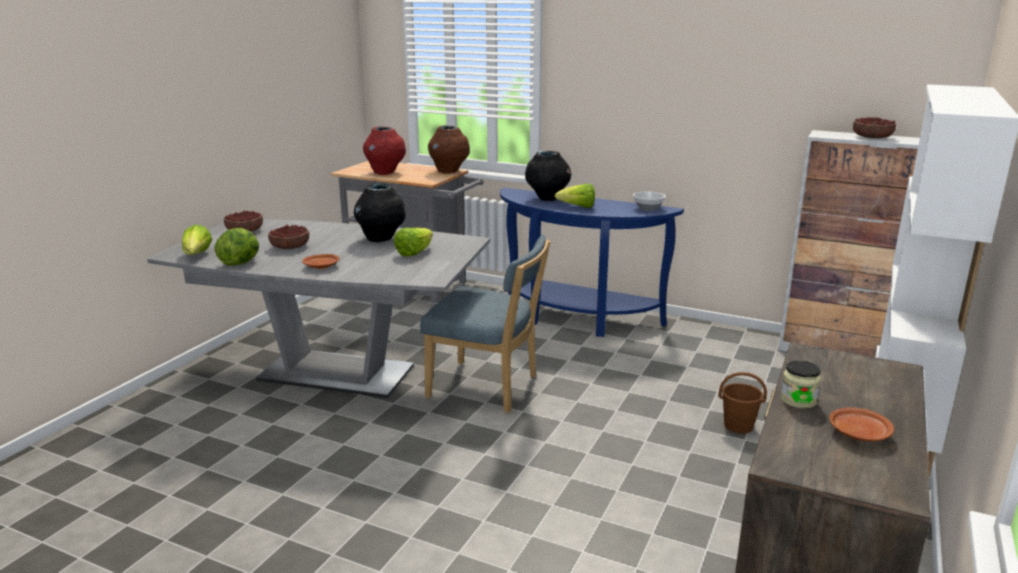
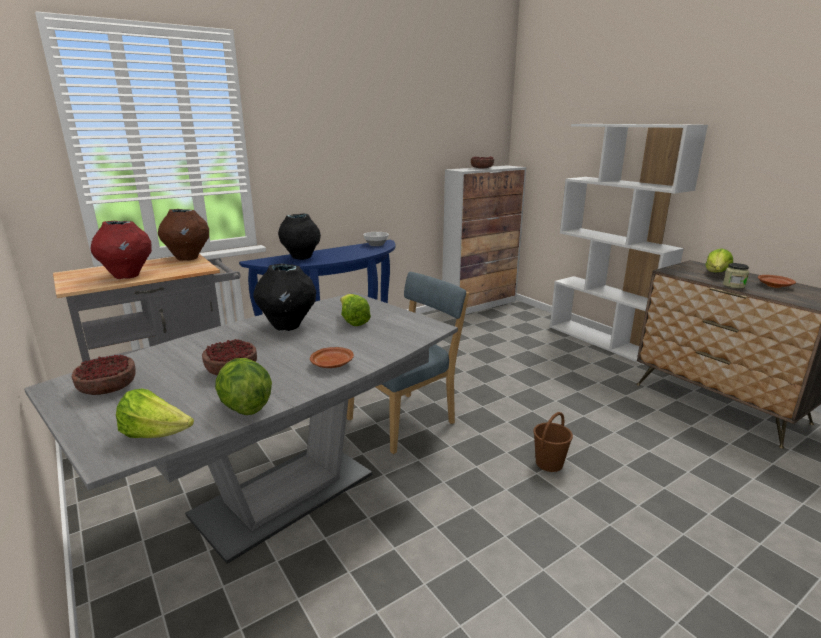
camera: 60 degrees left, 0 degrees up
(578, 207) = (340, 256): lettuce -> lettuce (716, 274)
(739, 426) = (533, 356): brown bucket -> brown bucket (549, 463)

